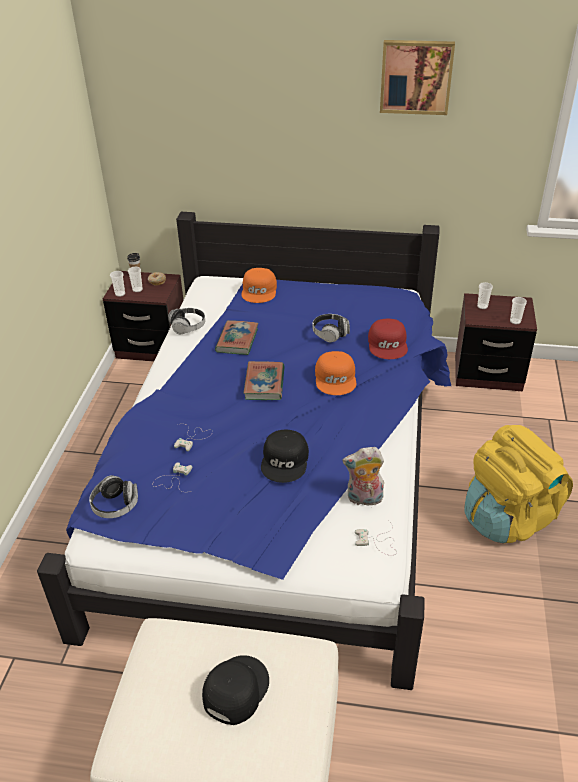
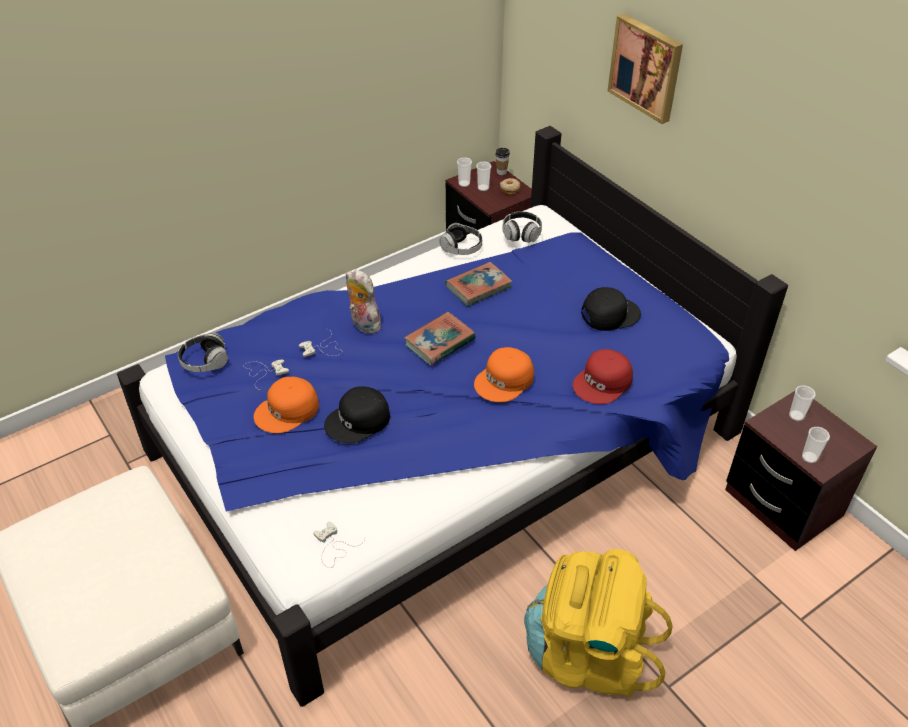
camera: 45 degrees right, 5 degrees up
(235, 689) = (116, 563): black cap -> black cap (609, 314)
(260, 290) = (567, 251): orange cap -> orange cap (287, 411)
(330, 334) = (564, 335): headphones -> headphones (521, 234)
(364, 499) = (376, 504): plush toy -> plush toy (363, 324)
(416, 76) = (807, 79): picture -> picture (646, 67)

